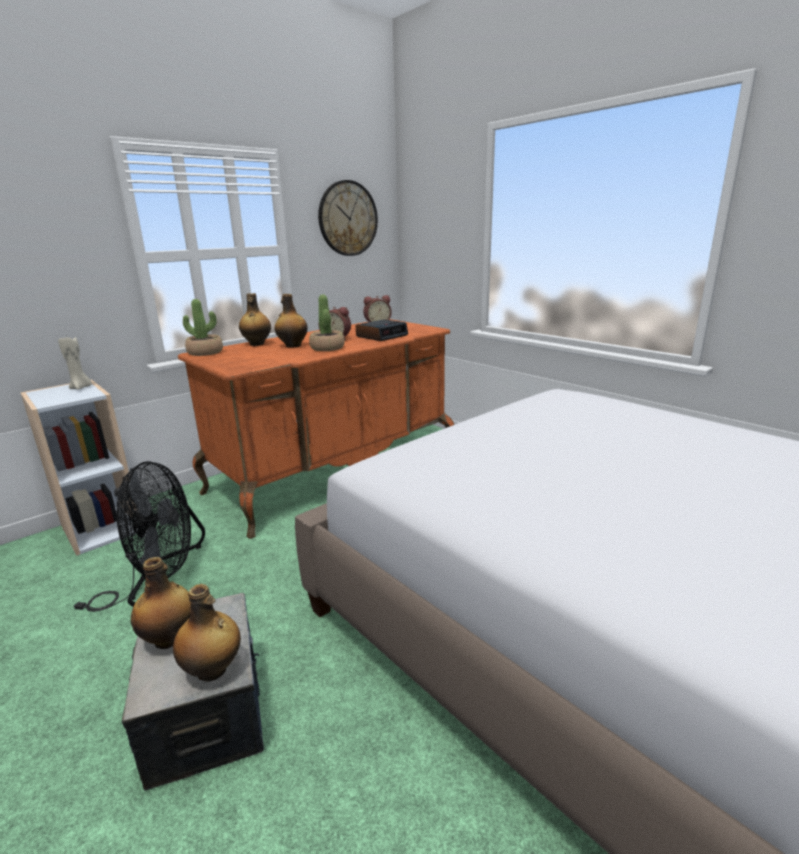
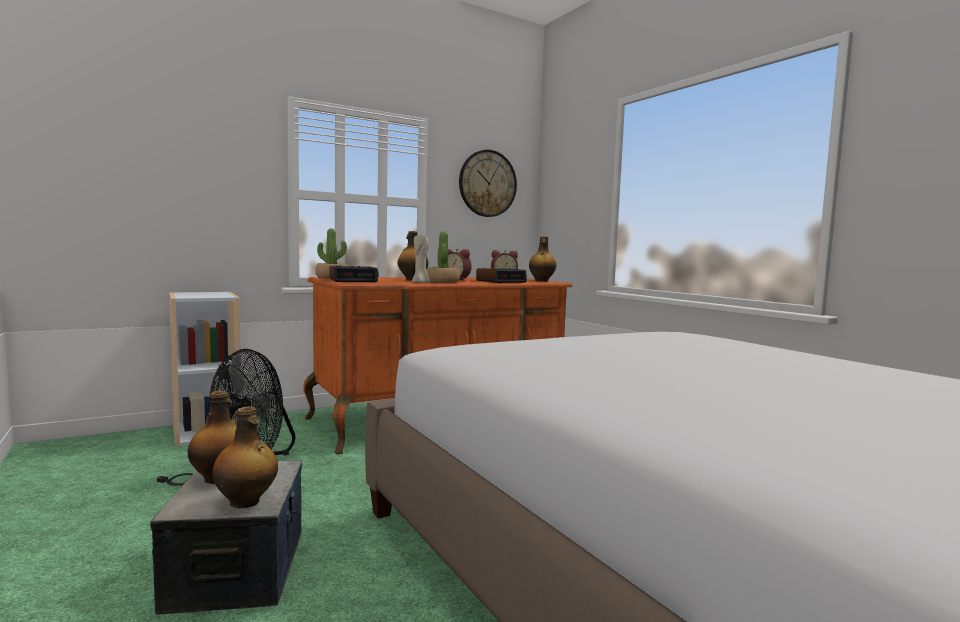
camera: 10 degrees right, 15 degrees down
(81, 388) = (218, 293): beige candle -> beige candle (421, 283)
(234, 359) = (353, 280): none -> alarm clock
(256, 344) = (381, 278): bottle -> bottle (541, 281)

